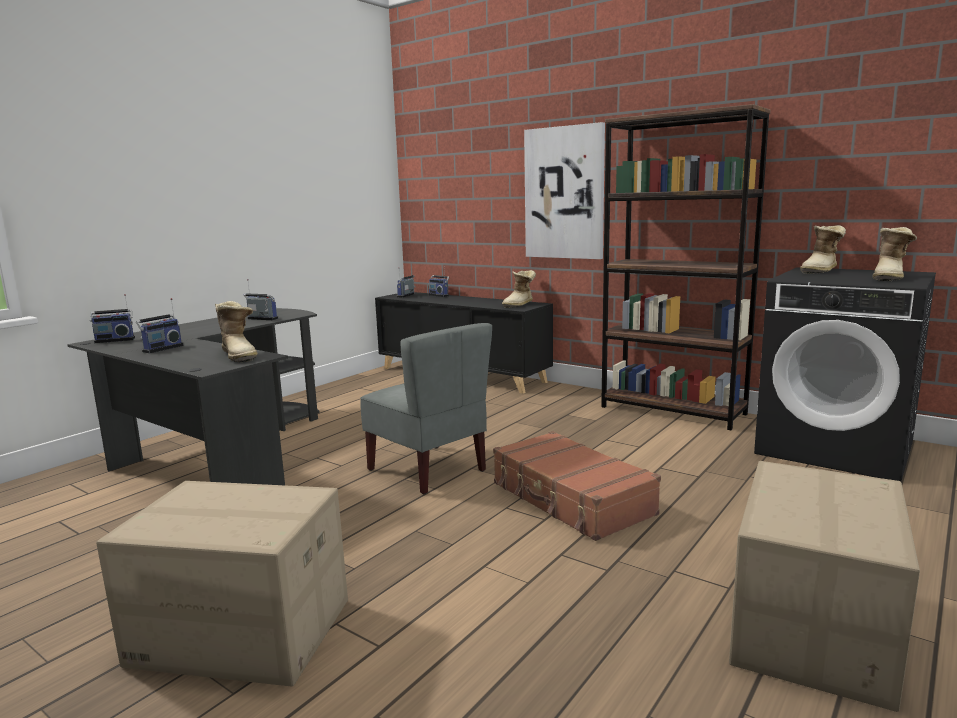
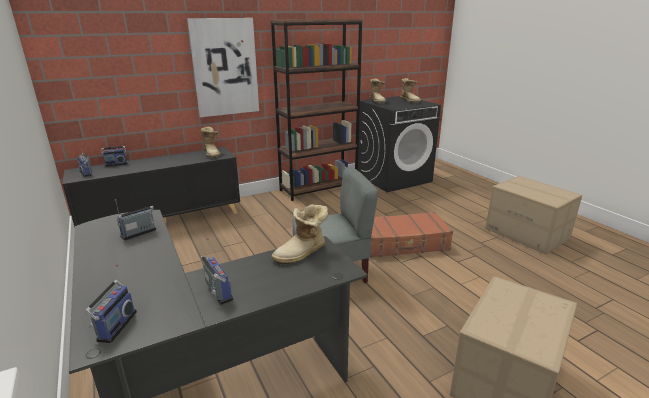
camera: 65 degrees left, 10 degrees up
(240, 355) = (302, 253): boot -> boot turned 150 degrees clockwise

